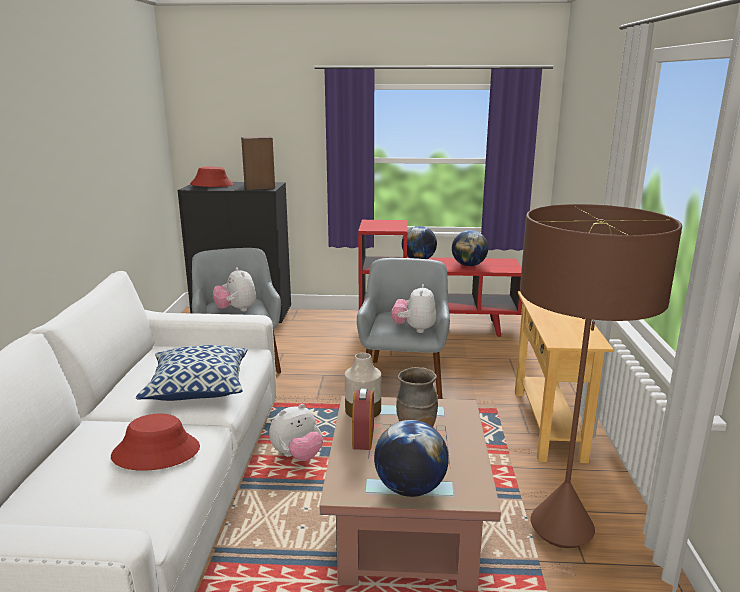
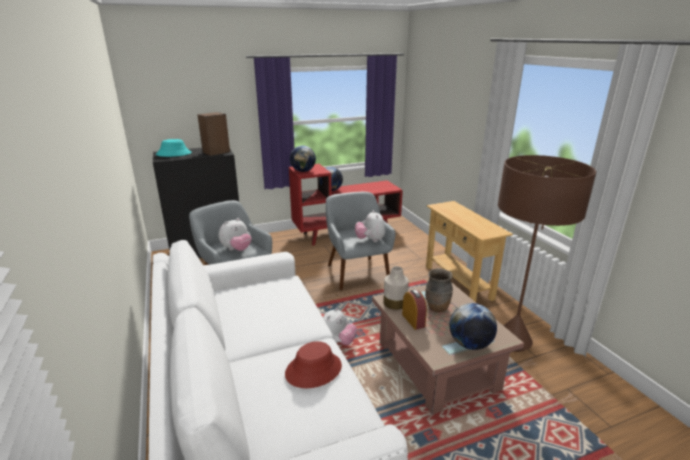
camera: 25 degrees left, 5 degrees up
(197, 387) = (286, 316): pillow -> none
(212, 185) = (174, 154): red hat -> turquoise hat
(236, 310) = (237, 249): plush toy -> plush toy turned 75 degrees counterclockwise
(468, 265) = (365, 189): globe -> globe (303, 171)

